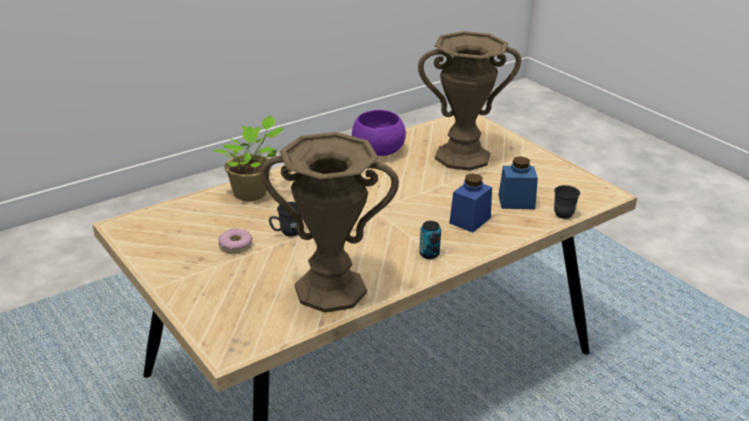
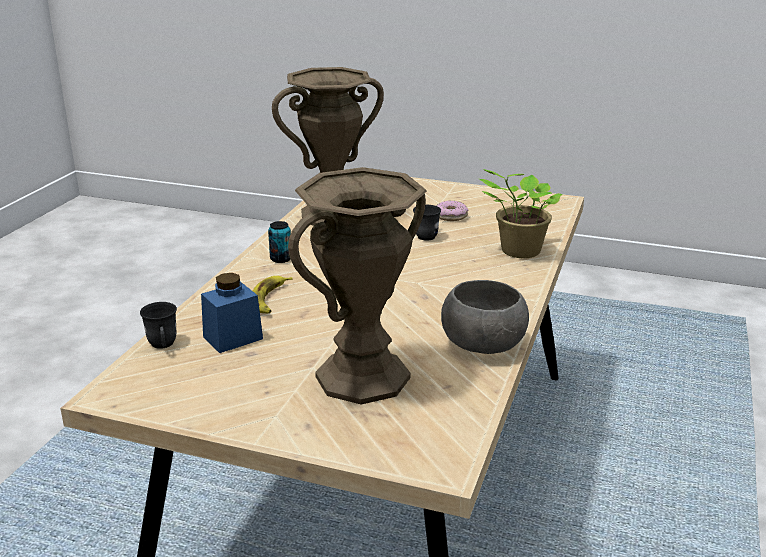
camera: 145 degrees right, 5 degrees down
(377, 150) = (484, 343): purple bowl -> grey bowl
(470, 220) = (270, 299): blue jar -> banana

